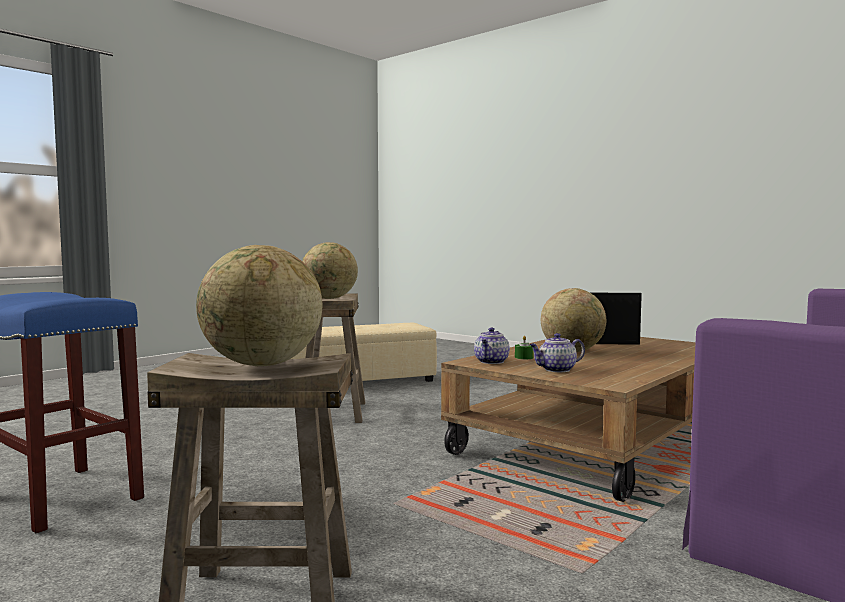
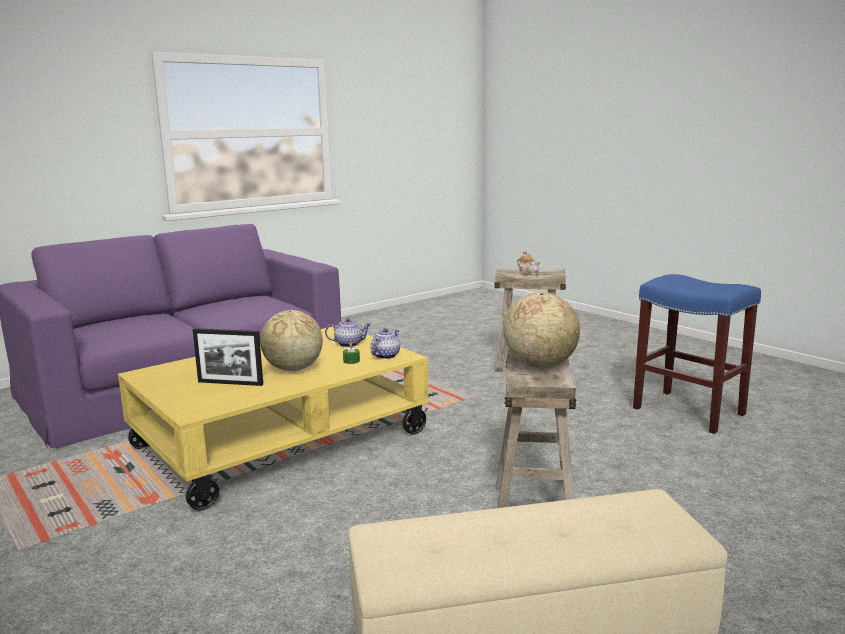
camera: 170 degrees left, 10 degrees up
(261, 365) = (528, 273): globe -> teapot
(598, 441) = (281, 440): brown coffee table -> yellow coffee table

